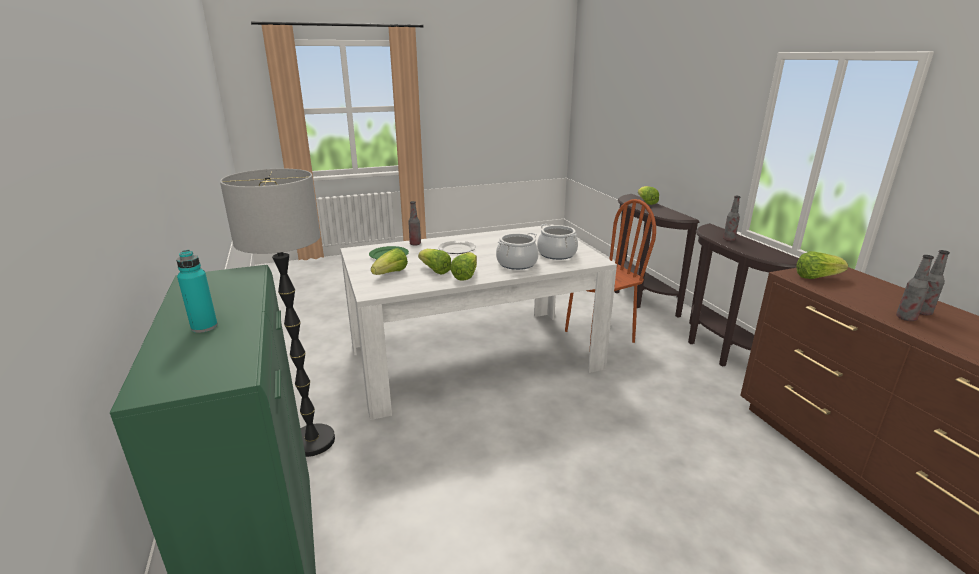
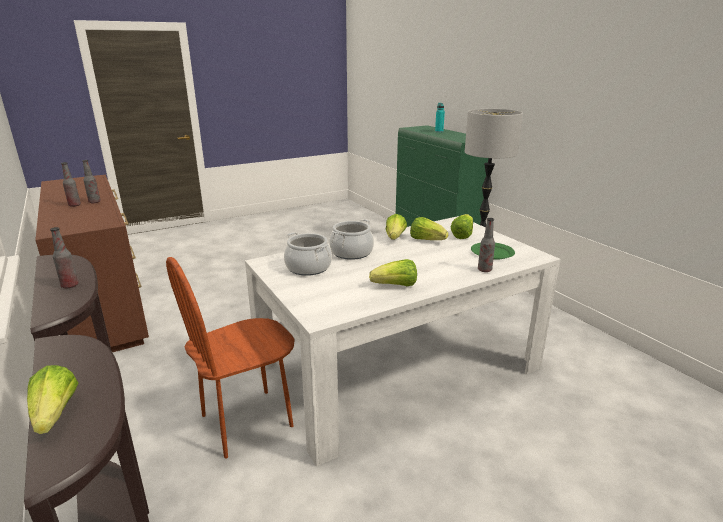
camera: 170 degrees right, 0 degrees up
(457, 249) = (427, 266): plate -> none
(816, 277) = (93, 223): lettuce -> lettuce (395, 286)

